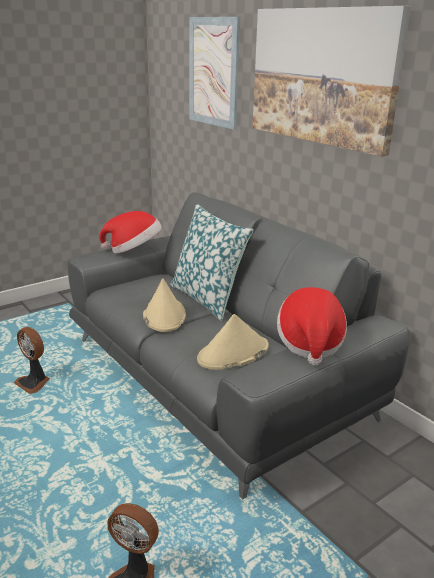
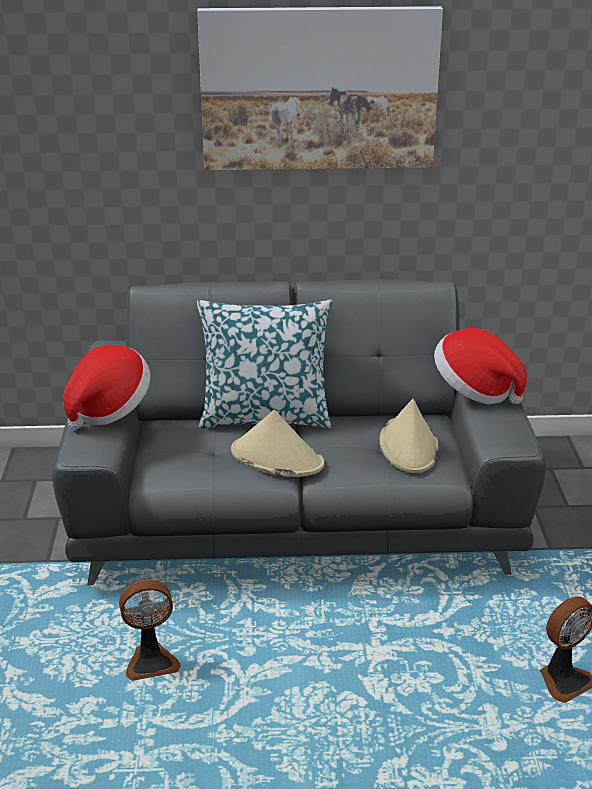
camera: 55 degrees left, 5 degrees up
(213, 72) = (86, 100): picture -> none

